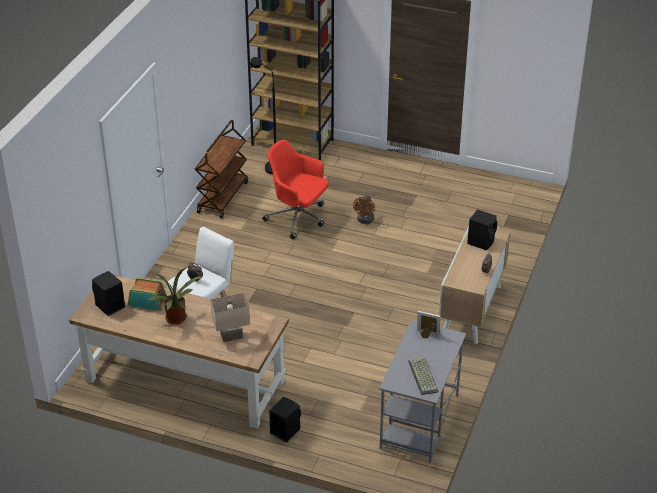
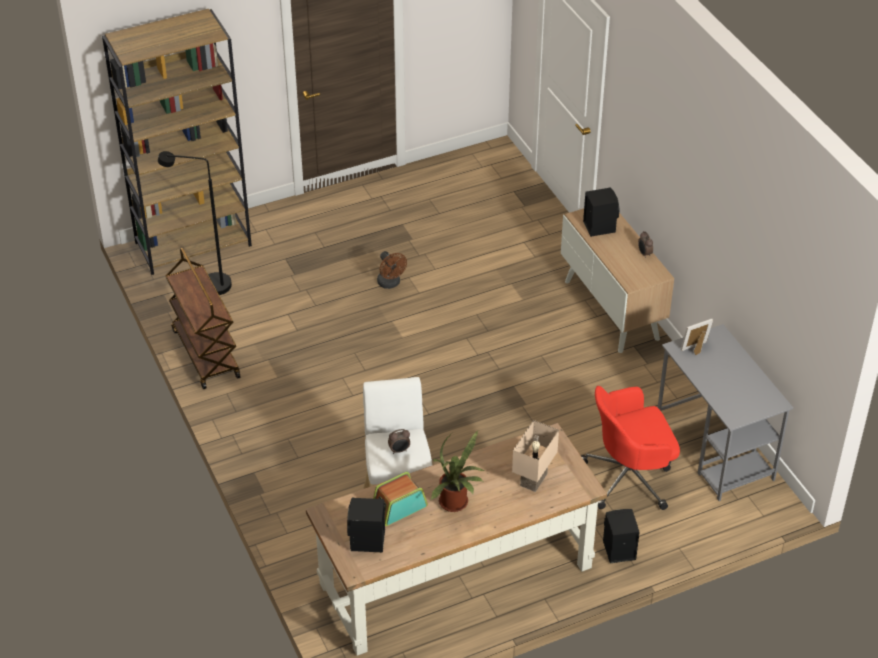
camera: 45 degrees left, 5 degrees up
(298, 218) = (320, 324): red office chair -> red office chair (629, 478)
(424, 376) = (749, 391): keyboard -> none

